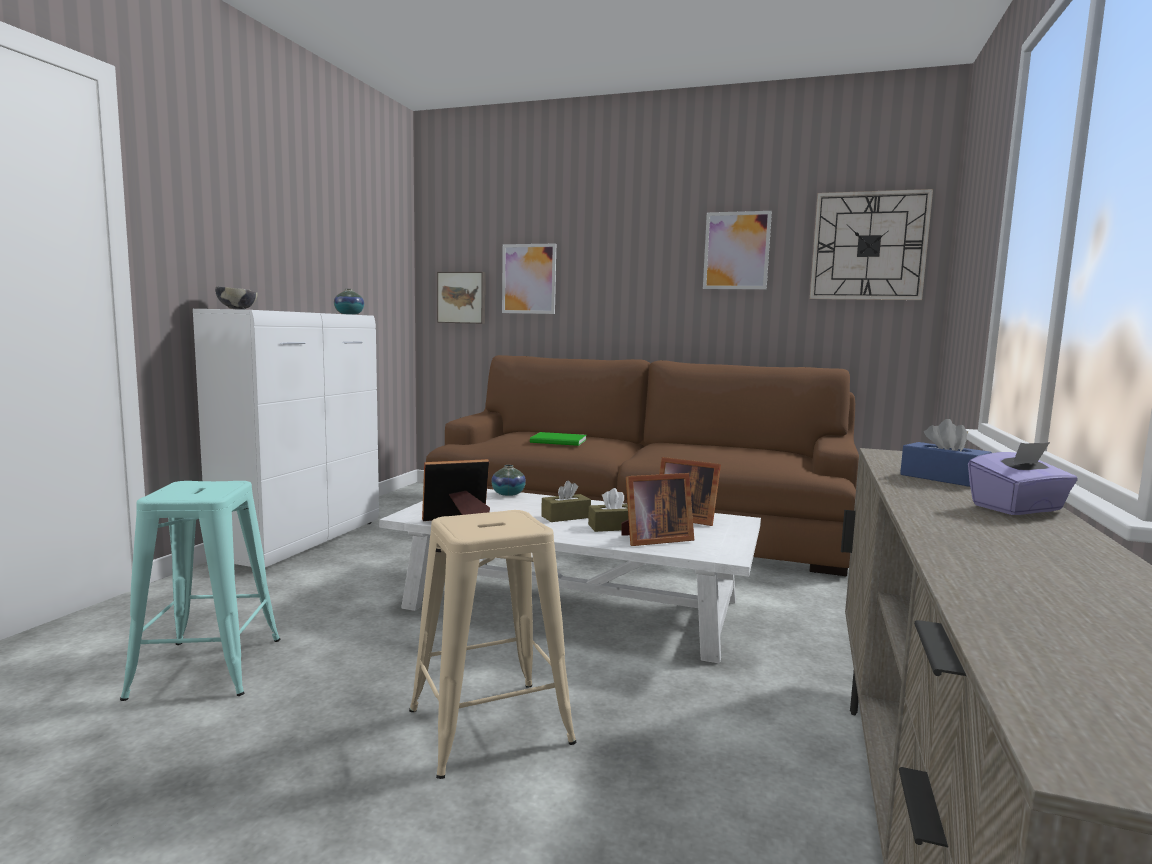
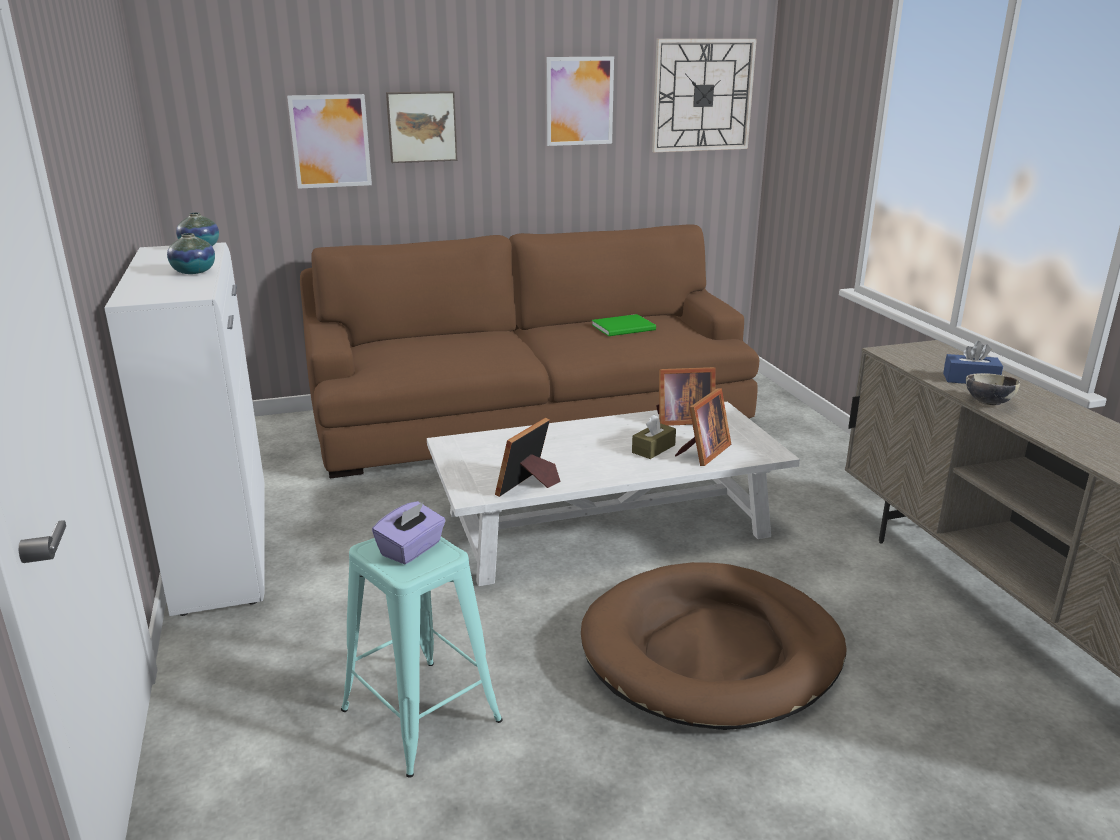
camera: 35 degrees left, 15 degrees up
(237, 309) = (152, 293): bowl -> bowl (988, 403)
(462, 297) = (232, 171): picture -> picture (421, 126)
(490, 726) = (711, 651): beige stool -> brown dog bed
(508, 494) = (498, 435): vase -> vase (194, 272)
(559, 441) = (459, 351): green book -> green book (625, 327)
(565, 517) = (599, 449): brown tissue box -> none
(1018, 508) = (1049, 404): purple tissue box -> purple tissue box (411, 549)

